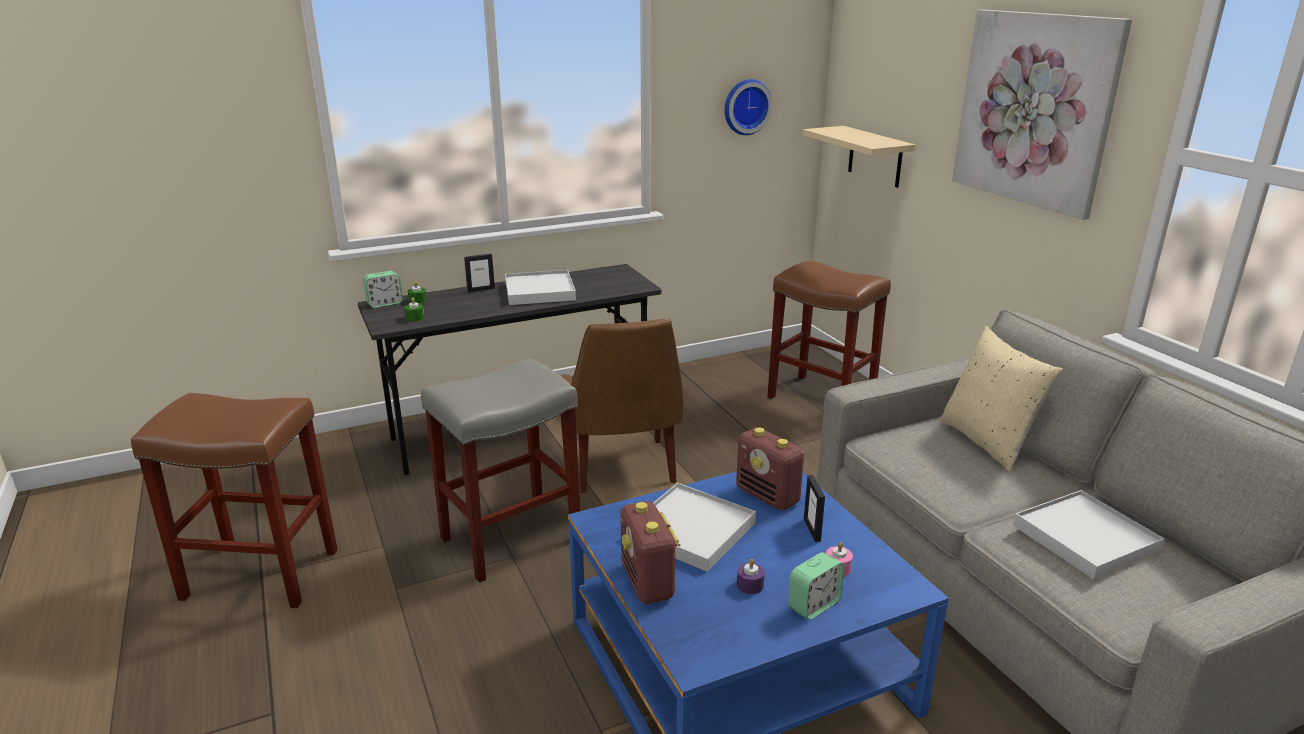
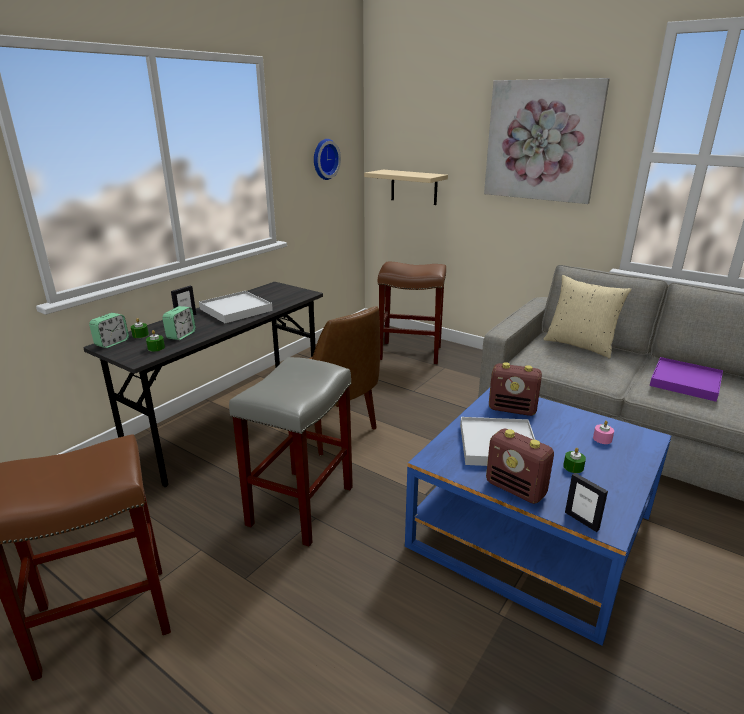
camera: 30 degrees left, 0 degrees up
(750, 585) = (573, 467): purple candle -> green candle
(812, 530) = (561, 421): picture frame -> picture frame (581, 521)
(814, 605) = (619, 465): alarm clock -> alarm clock (181, 335)
(1085, 538) = (685, 382): white tray -> purple tray

